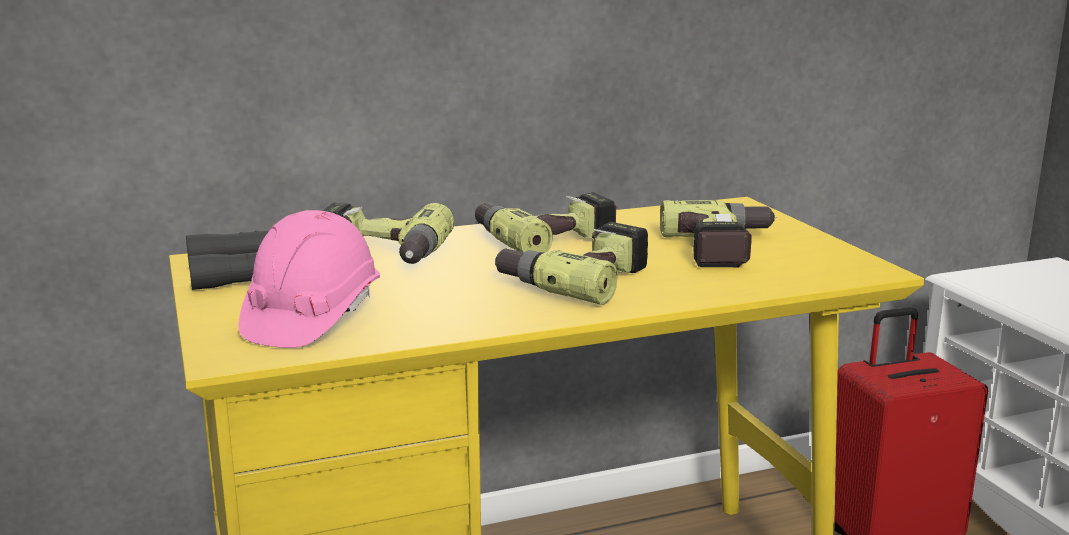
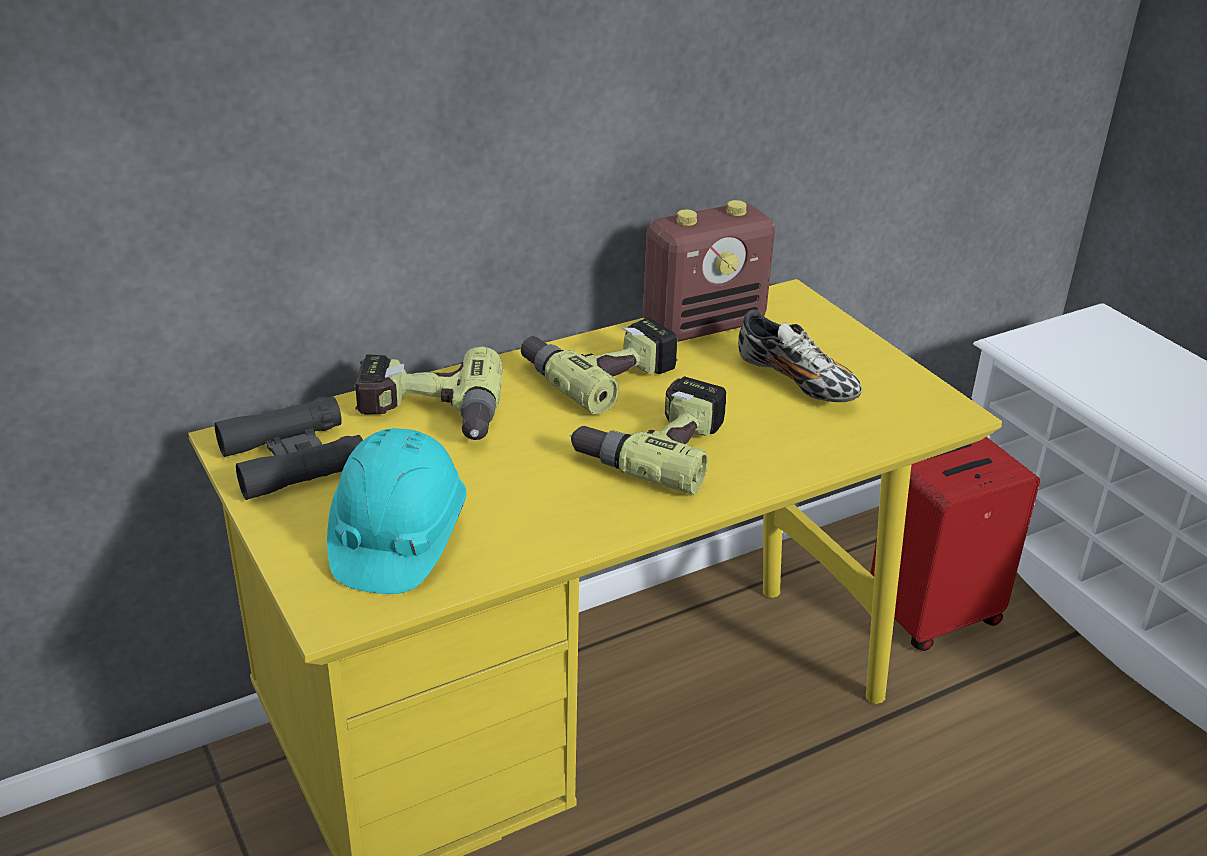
camera: 10 degrees left, 15 degrees up
(311, 318) = (397, 539): pink hard hat -> turquoise hard hat
(652, 216) = (704, 325): none -> radio
(726, 249) = (796, 382): power drill -> shoe

